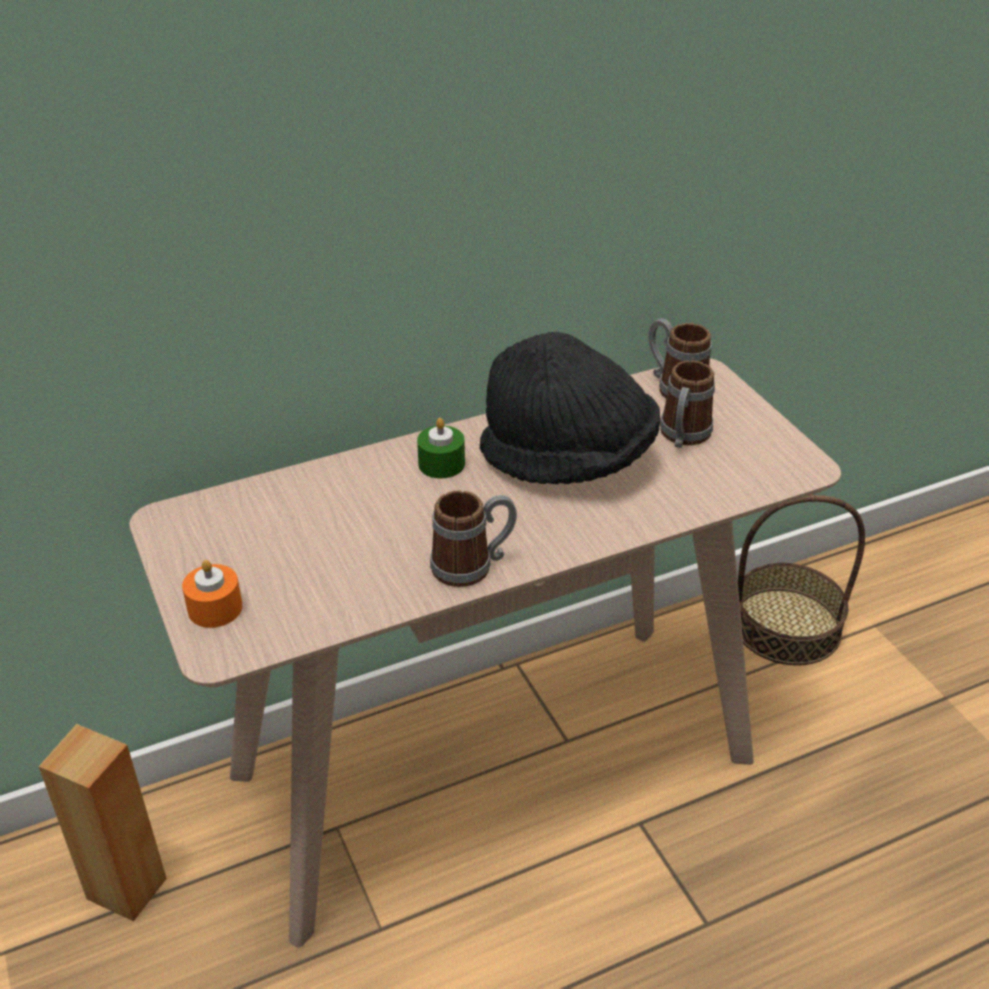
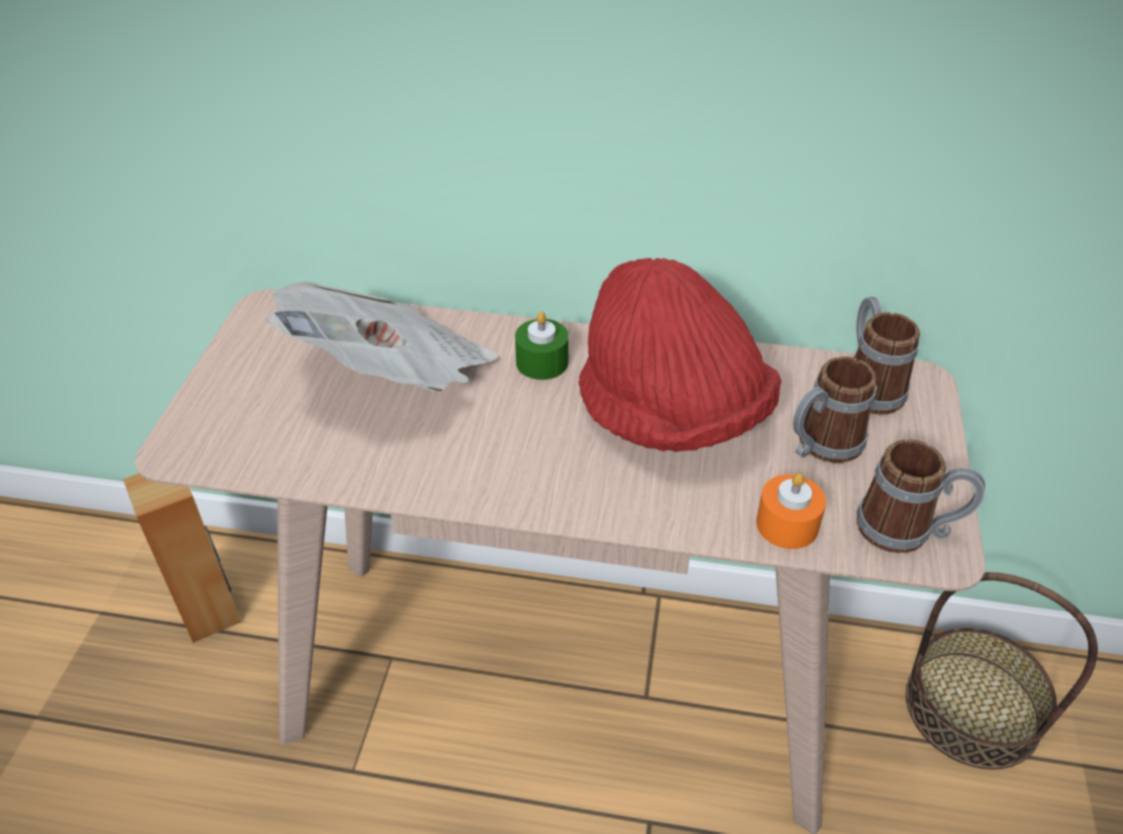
camera: 35 degrees right, 5 degrees up
(215, 608) = (218, 408): orange candle -> orange candle (787, 524)
(339, 522) = (394, 377): none -> newspaper
(473, 565) = (464, 481): mug -> mug (907, 530)
(569, 459) = (670, 414): black hat -> red hat

